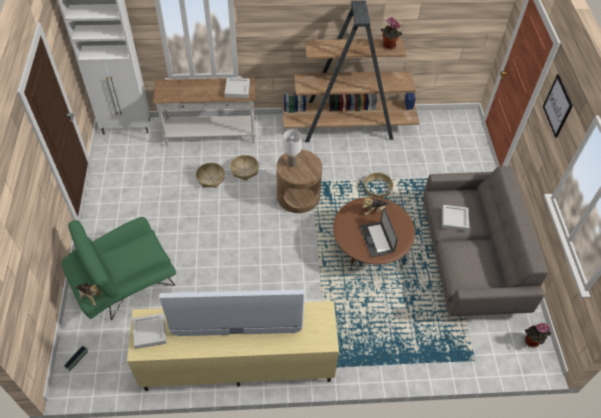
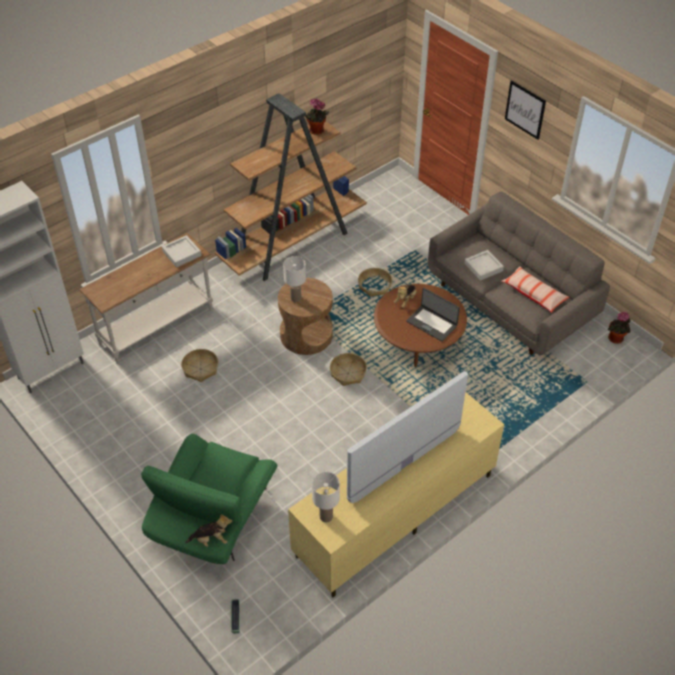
camera: 35 degrees left, 5 degrees down
(150, 332) = (326, 517): grey tray -> white table lamp
(244, 170) = (228, 341): basket -> basket (348, 373)
(476, 264) = (534, 294): none -> pillow

